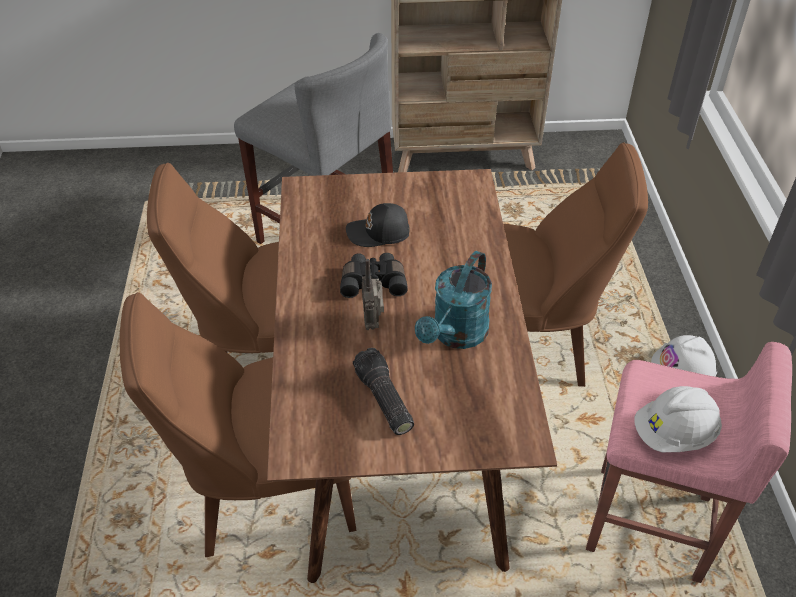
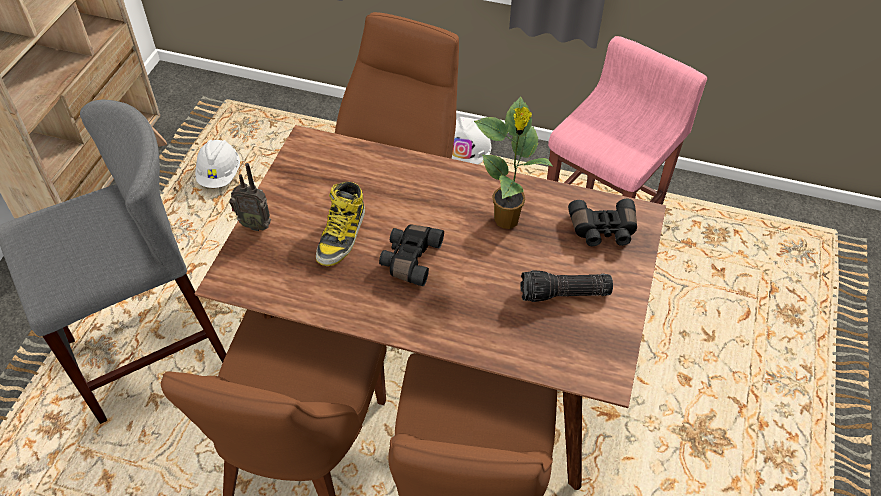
camera: 70 degrees left, 5 degrees up
(373, 322) = (465, 274): radio -> radio (255, 224)
(379, 233) = (342, 235): black cap -> boot
(456, 335) = (507, 221): turquoise watering can -> potted plant
(484, 414) = (603, 231): none -> black binoculars
(674, 434) = (636, 139): white hard hat -> white hard hat (220, 174)

